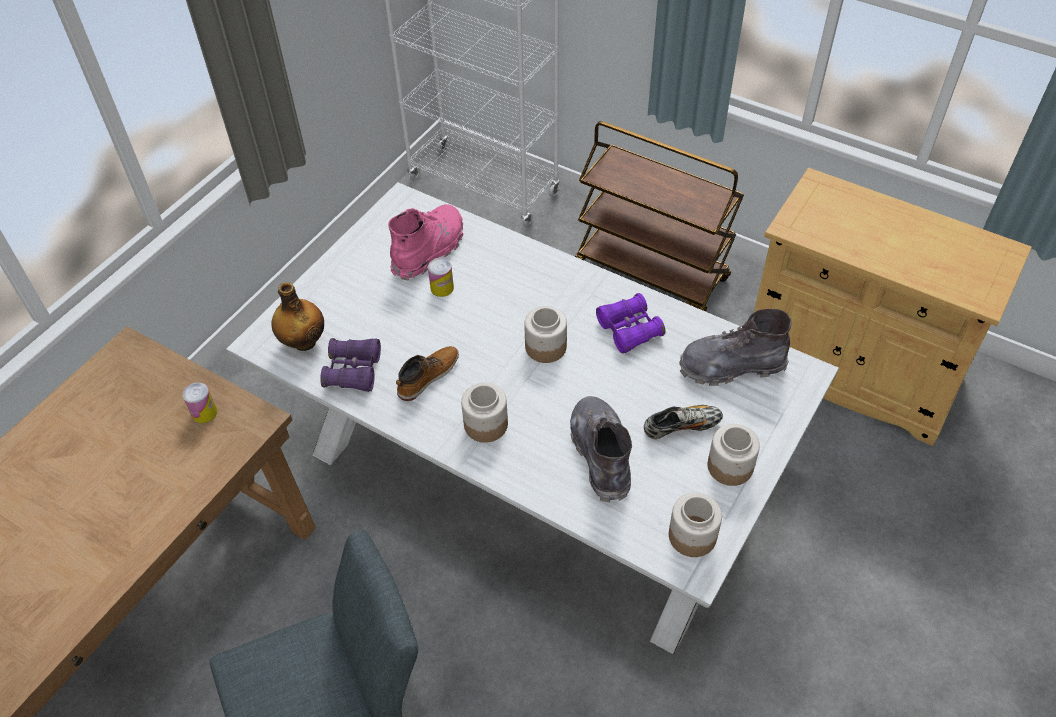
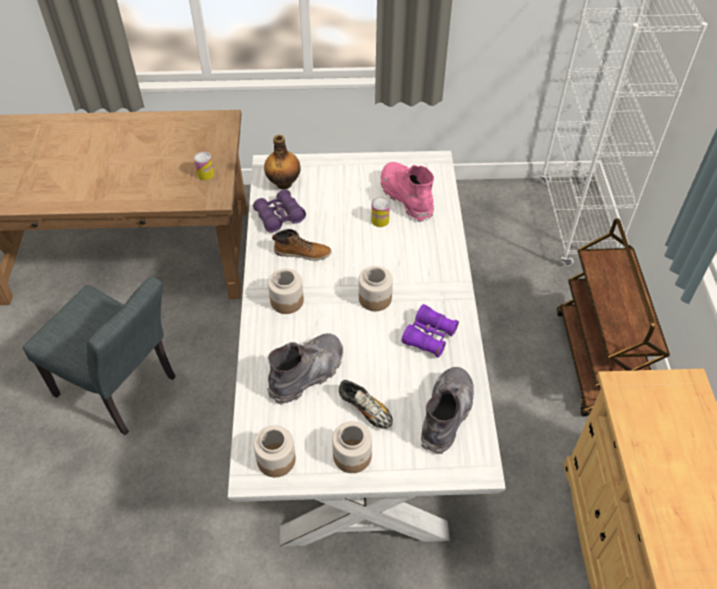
camera: 55 degrees right, 0 degrees up
(429, 250) = (406, 197): pink boot -> pink boot turned 120 degrees counterclockwise
(731, 366) = (446, 414): grey boot -> grey boot turned 60 degrees clockwise

